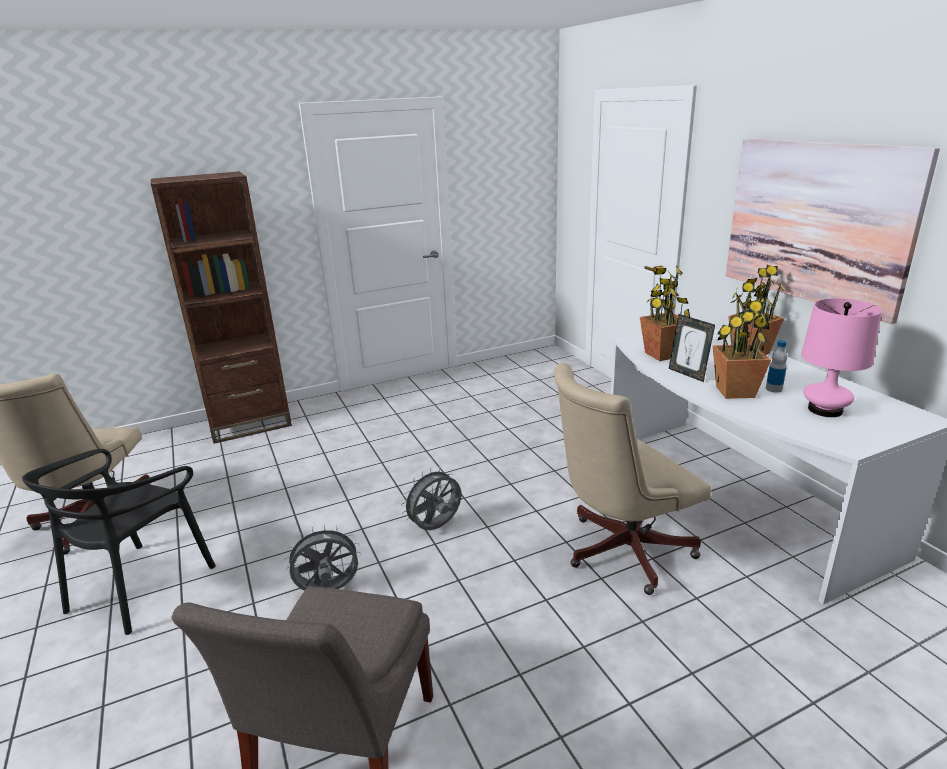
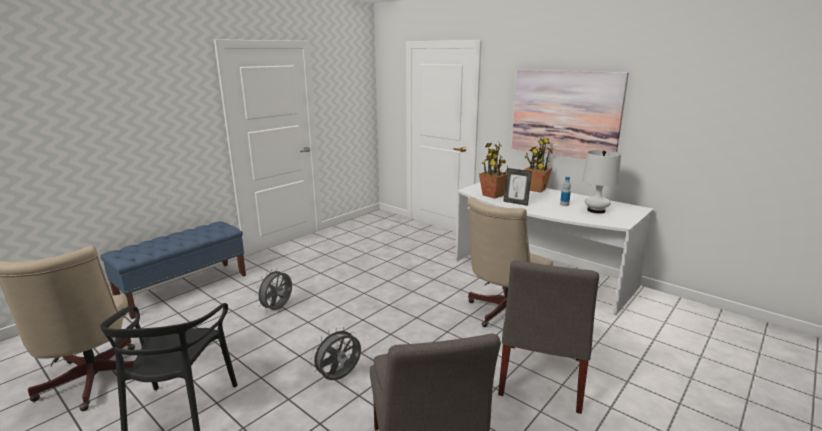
camera: 25 degrees left, 5 degrees down
(250, 424) = (184, 288): brown bookcase -> blue bench
(436, 528) = (384, 325): grey fan -> grey fan (278, 309)
(600, 682) = (540, 379): none -> grey chair
(734, 391) = (547, 208): potted plant -> none
(825, 410) = (596, 210): pink table lamp -> white table lamp

